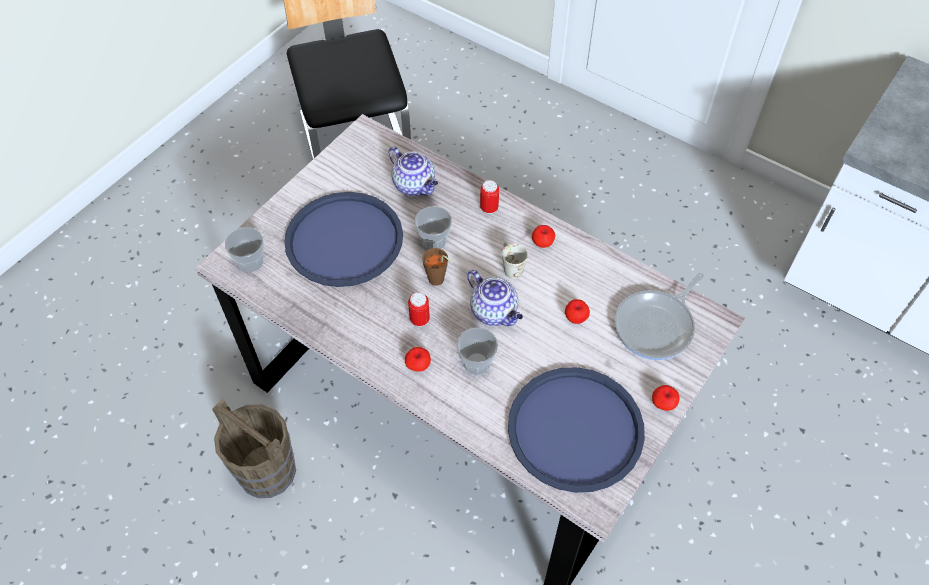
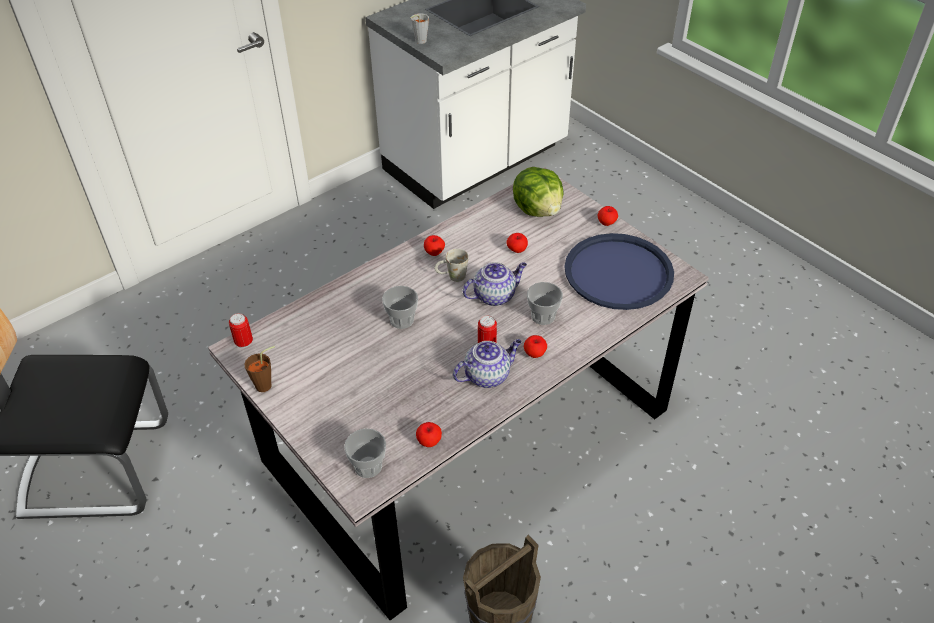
camera: 75 degrees left, 10 degrees down
(285, 300) = (429, 441): none -> apple
(344, 240) = (372, 385): blue tray -> none
(415, 185) = (328, 322): teapot -> teapot (487, 375)
(438, 281) = (449, 325): brown cup -> brown cup (267, 384)
(489, 208) = (381, 277): can -> can (244, 342)
(657, 326) = (538, 210): frying pan -> lettuce
(886, 117) = (419, 42): none -> grey cup

